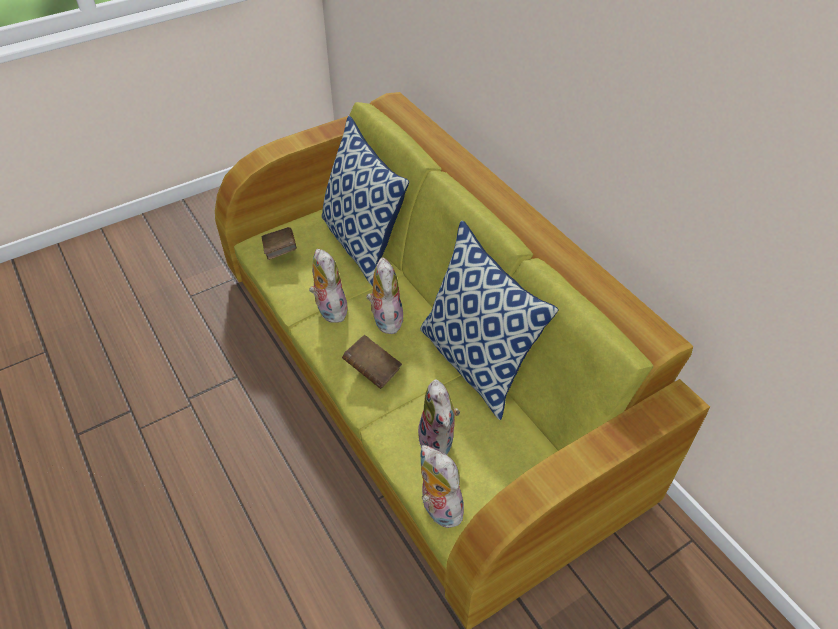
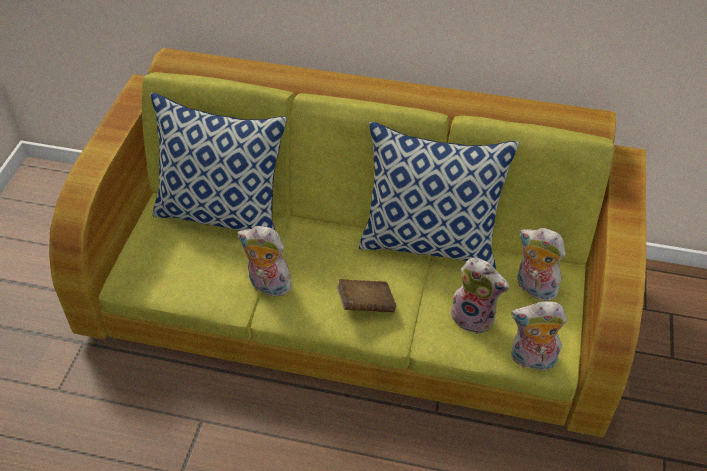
camera: 45 degrees left, 0 degrees up
(280, 251) = (157, 271): brown book -> none
(385, 319) = (322, 260): plush toy -> plush toy (533, 288)

